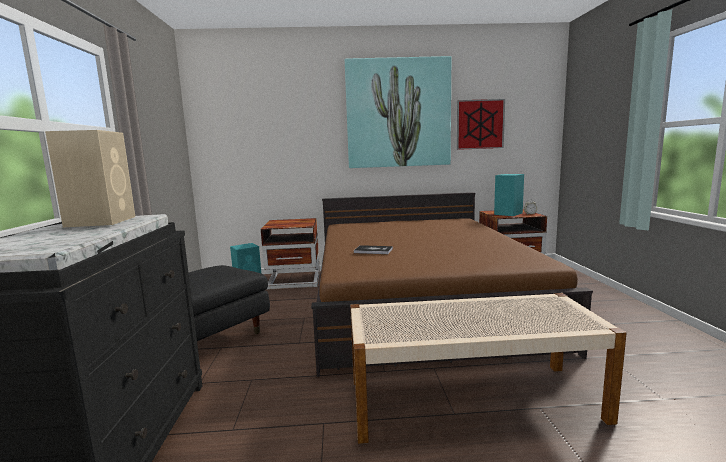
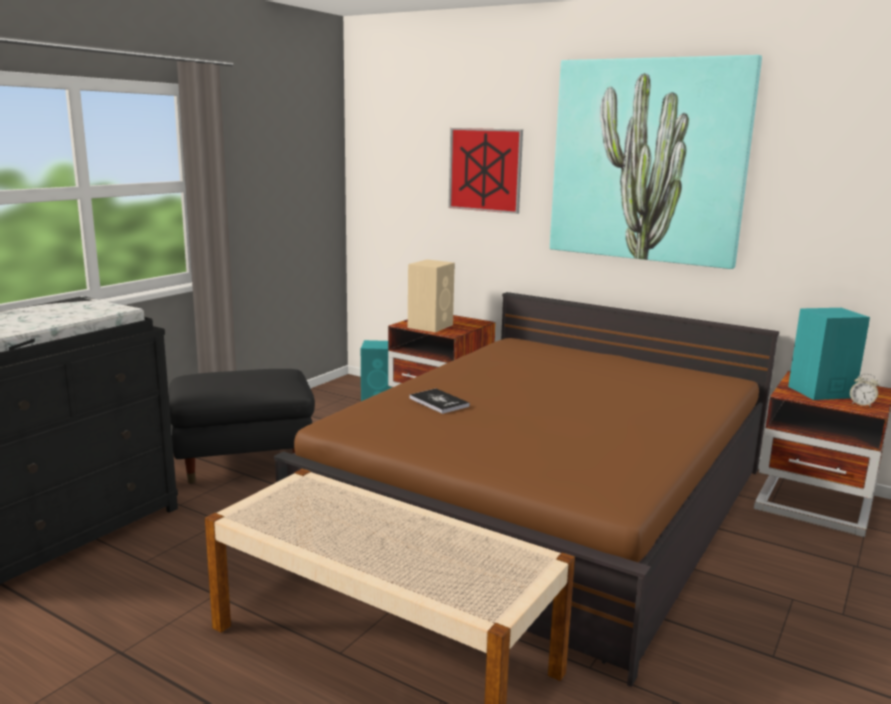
camera: 35 degrees right, 5 degrees up
(102, 221) = (79, 308): beige speaker -> beige speaker (431, 326)
(480, 124) = (814, 196): picture -> picture (485, 170)

